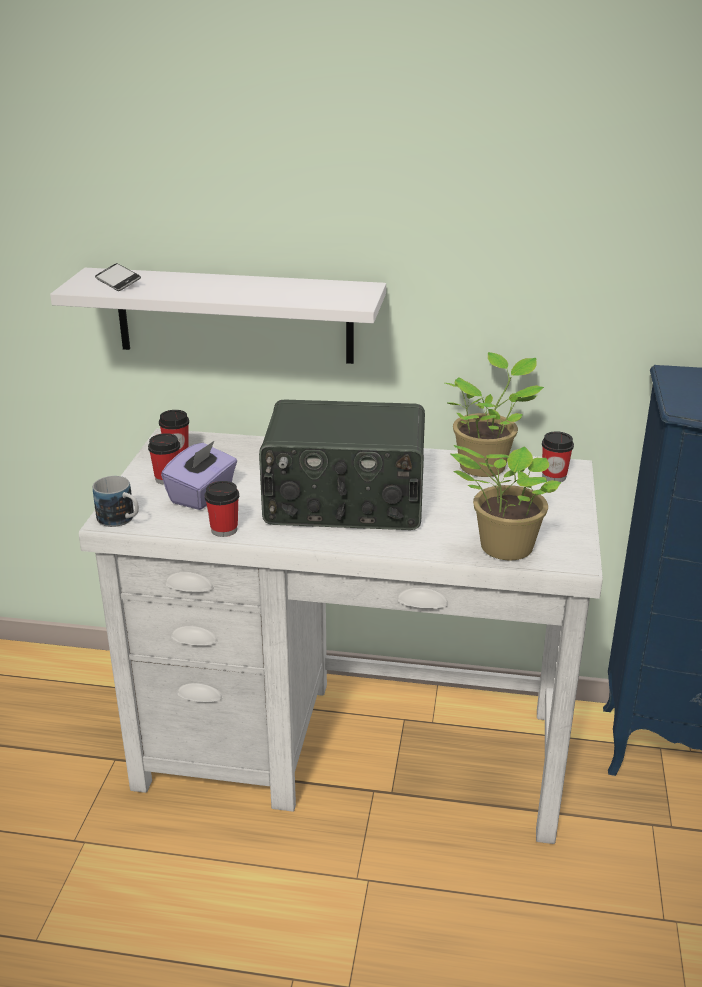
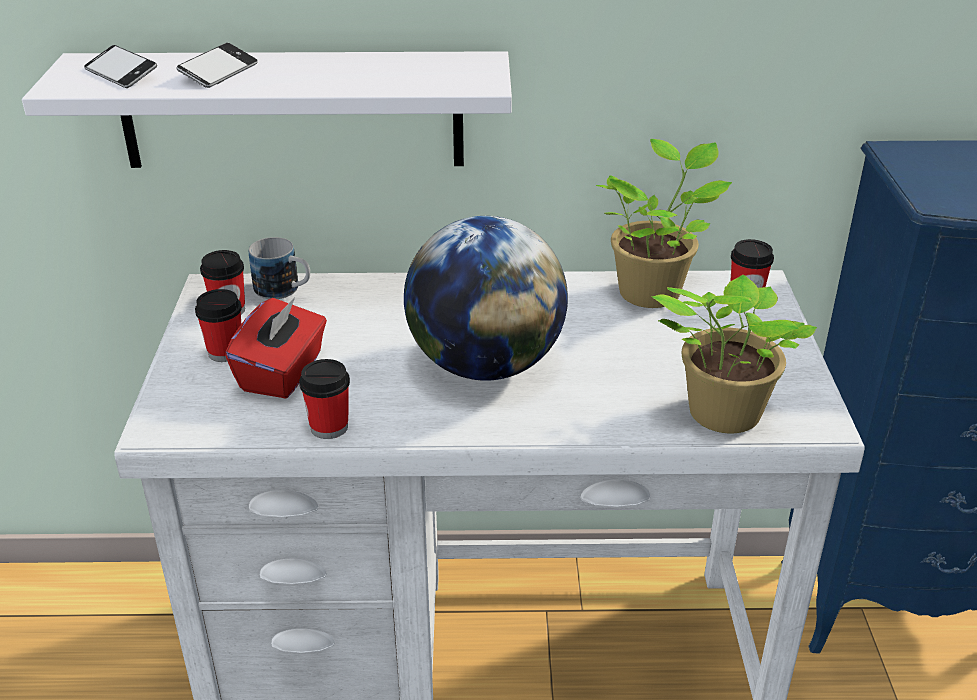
camera: 10 degrees left, 5 degrees up
(121, 520) = (175, 428): mug -> mug (285, 291)
(182, 285) = (219, 72): none -> phone
(202, 495) = (283, 373): purple tissue box -> red tissue box
(345, 502) = (485, 365): radio -> globe

